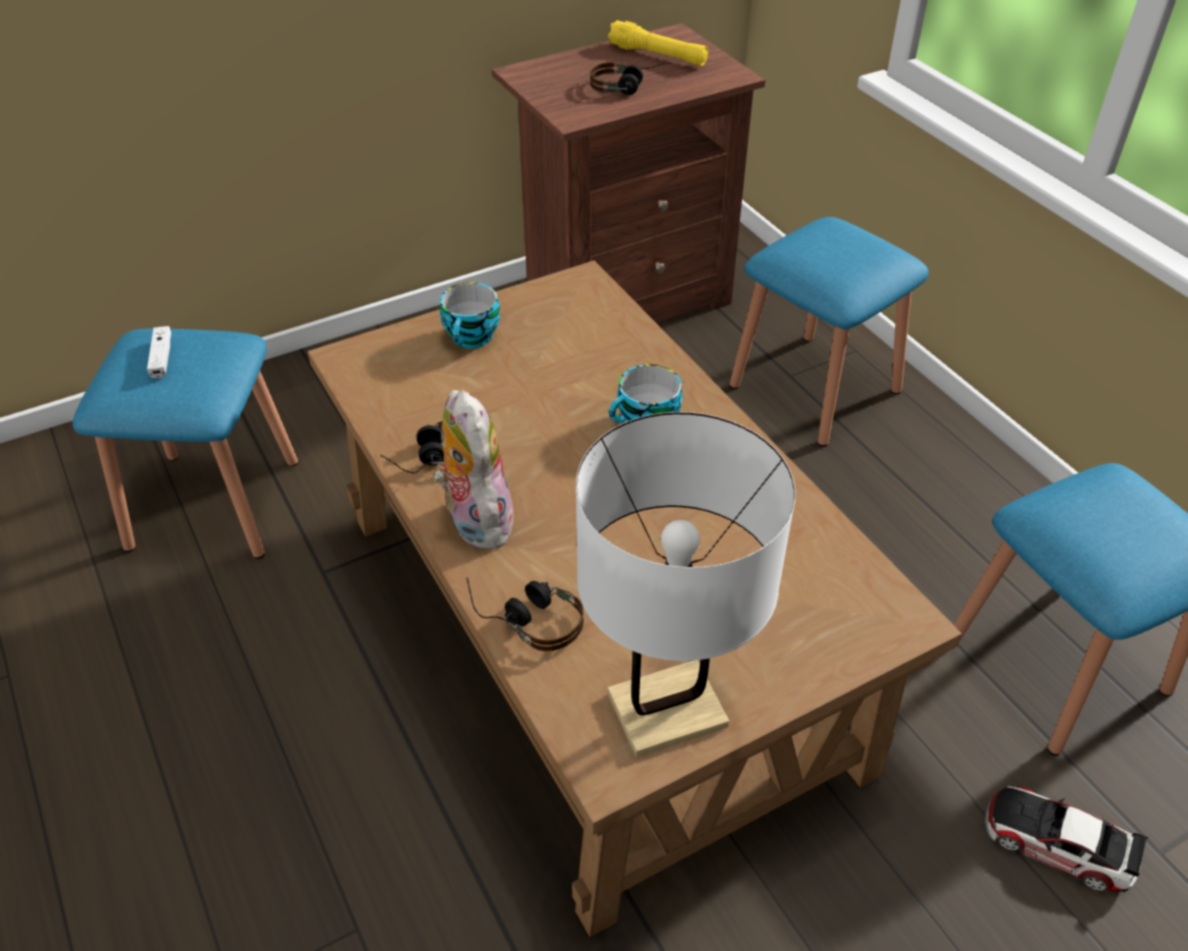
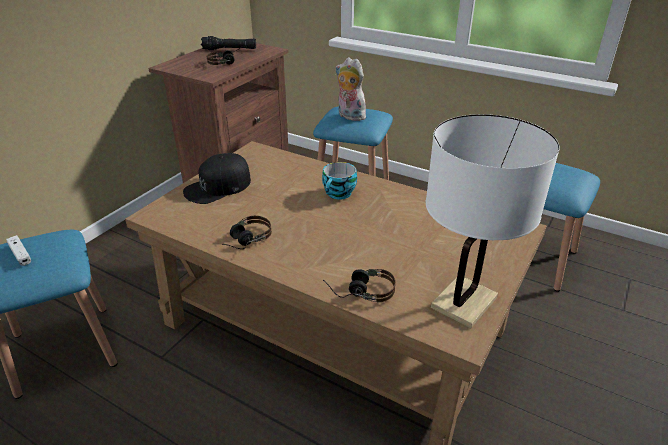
camera: 30 degrees left, 10 degrees down
(472, 338) = (218, 186): cup -> black cap
(475, 520) = (292, 260): plush toy -> plush toy (349, 116)
(658, 55) = (229, 49): yellow flashlight -> black flashlight
(1058, 843) = (588, 323): toy car -> none

